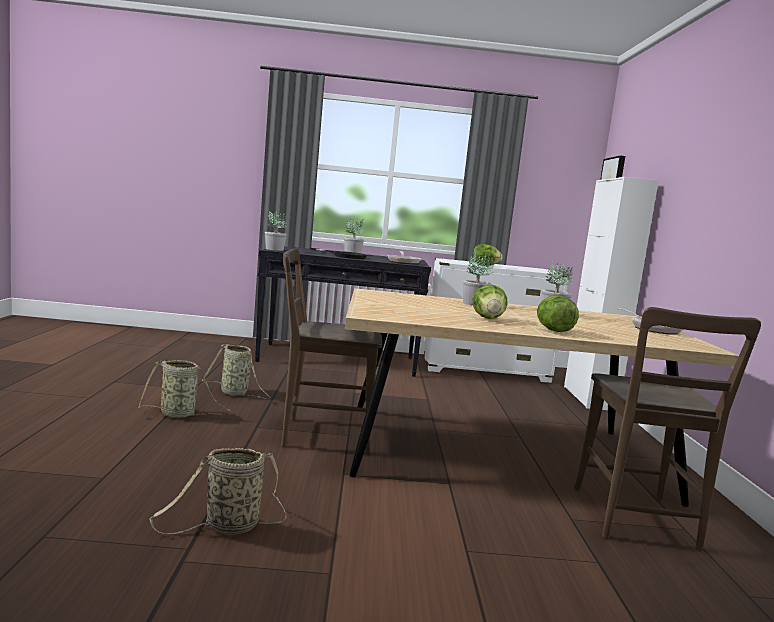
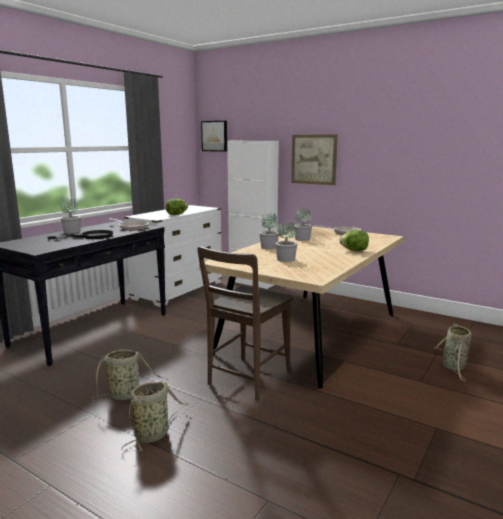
camera: 55 degrees left, 5 degrees up
(228, 527) = (374, 451): basket -> basket (454, 368)
(274, 249) = (33, 250): potted plant -> potted plant (286, 259)
(488, 318) = (322, 255): lettuce -> none
(636, 520) = (402, 330): brown chair -> none
(689, 209) = (314, 159): none -> picture

